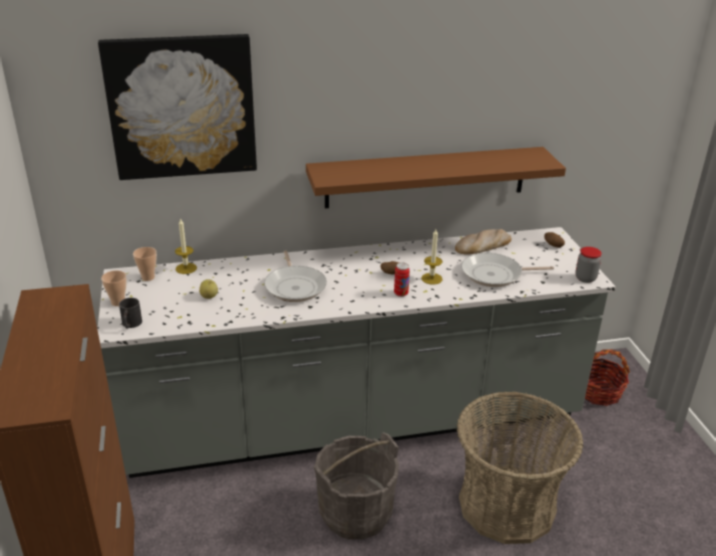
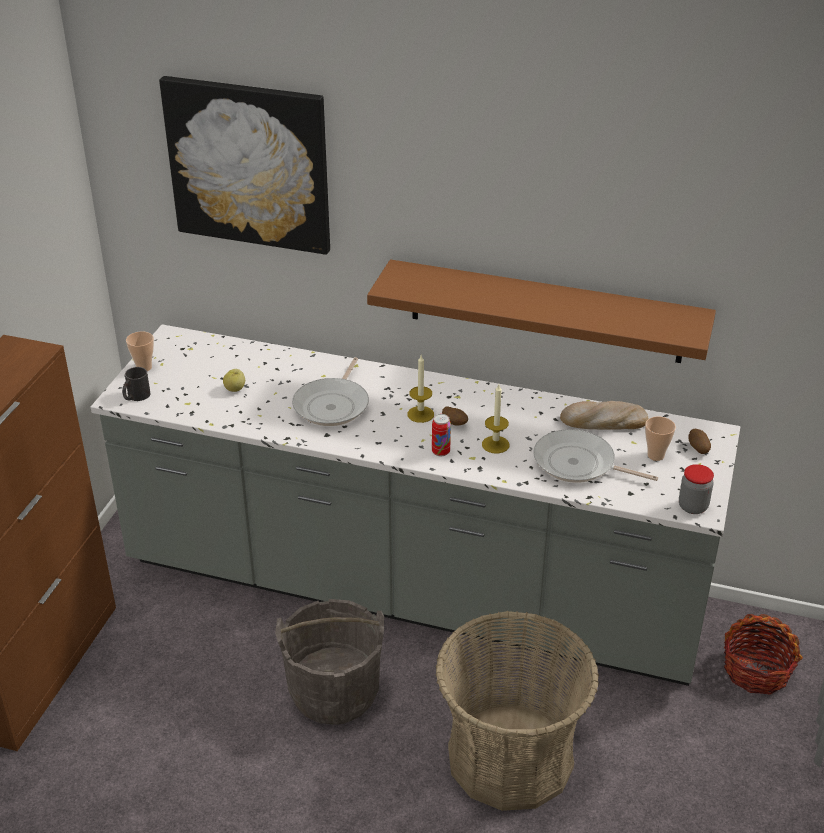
camera: 30 degrees right, 5 degrees up
(148, 277) = (194, 347): cup -> cup (655, 455)
(186, 268) = (240, 348): candle -> candle (420, 414)

